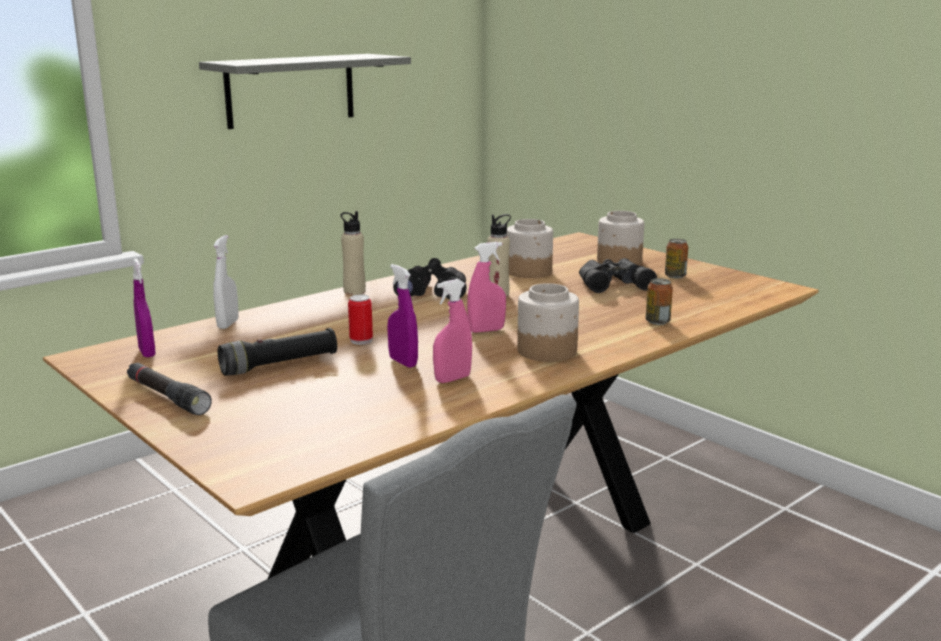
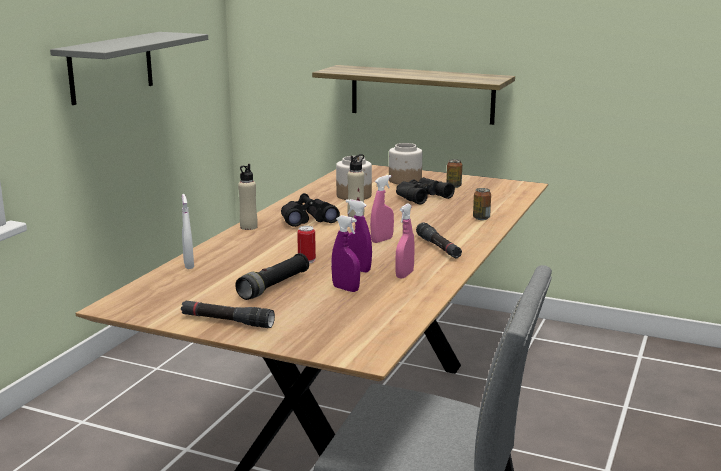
camera: 25 degrees left, 0 degrees up
(147, 353) = (159, 295): purple spray bottle -> purple spray bottle (345, 289)
(546, 351) = (438, 247): jar -> black flashlight
(684, 150) = (421, 94): none -> shelf

